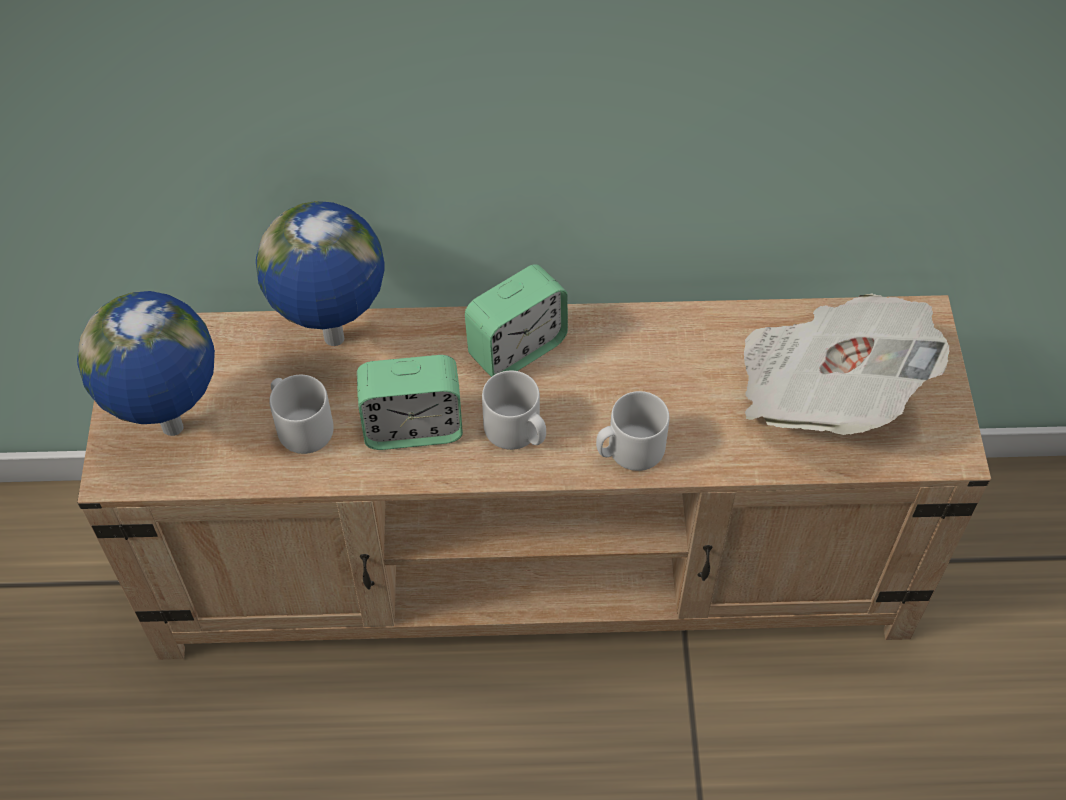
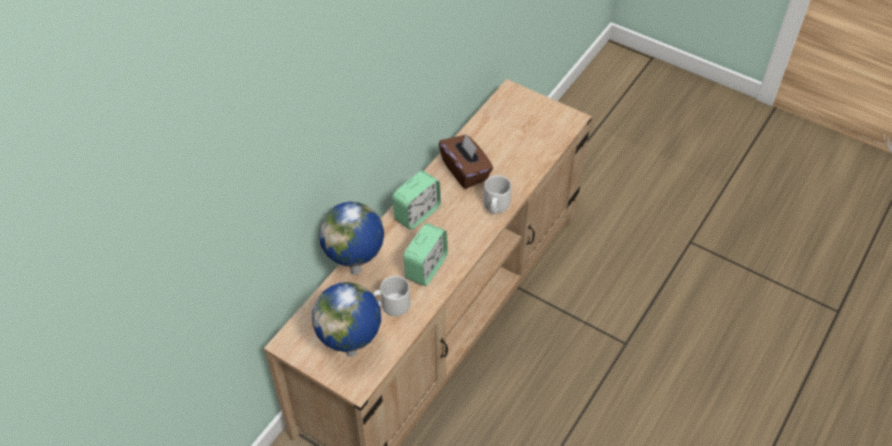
camera: 55 degrees left, 5 degrees down
(517, 348) = (417, 213): alarm clock -> alarm clock turned 45 degrees clockwise
(517, 432) = (457, 235): grey mug -> none
(670, 361) = (465, 171): none -> brown tissue box
(826, 390) = (518, 135): newspaper -> none

